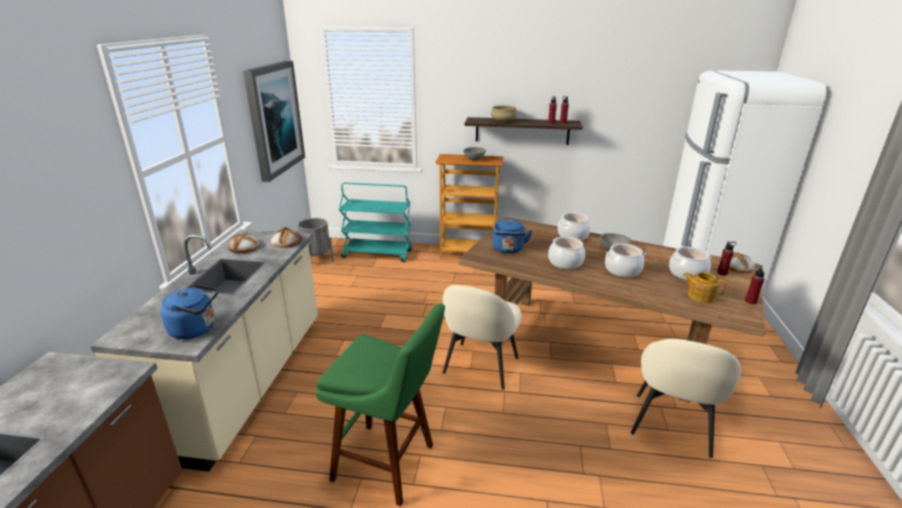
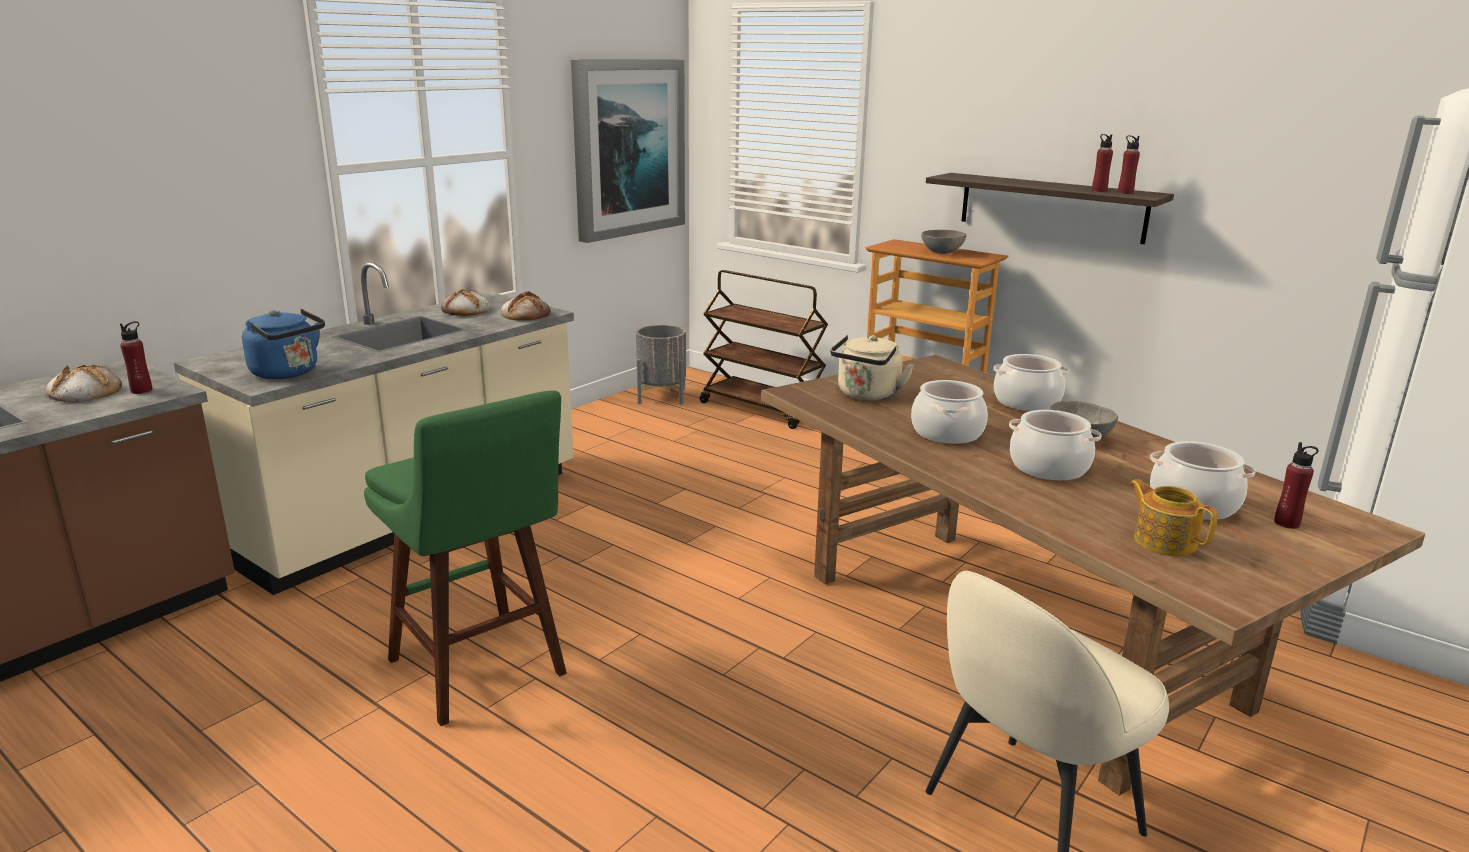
camera: 30 degrees right, 5 degrees down
(378, 254) = (762, 409): turquoise cart -> brown cart
(480, 367) = (756, 601): beige chair -> none
(503, 121) = (1005, 181): beige cooking pot -> none
(508, 249) = (867, 395): blue kettle -> beige kettle
(736, 266) = (1347, 522): bread -> bread (84, 392)
(750, 301) = (1281, 580): red bottle -> red bottle (142, 390)

